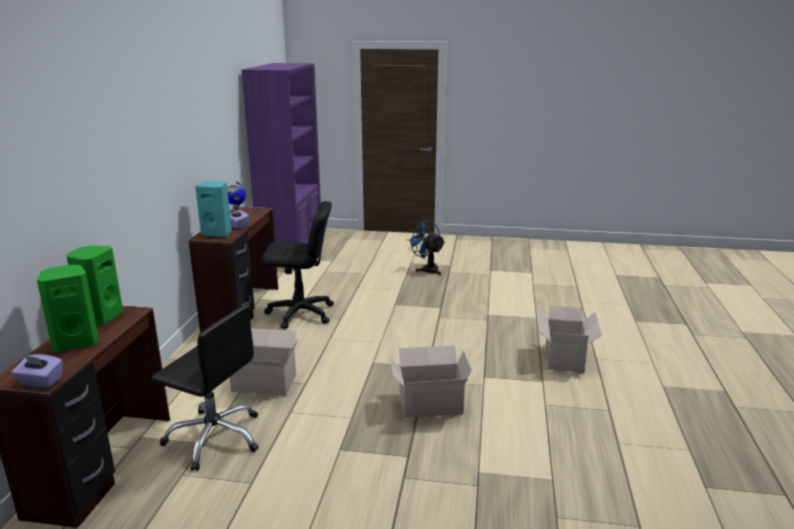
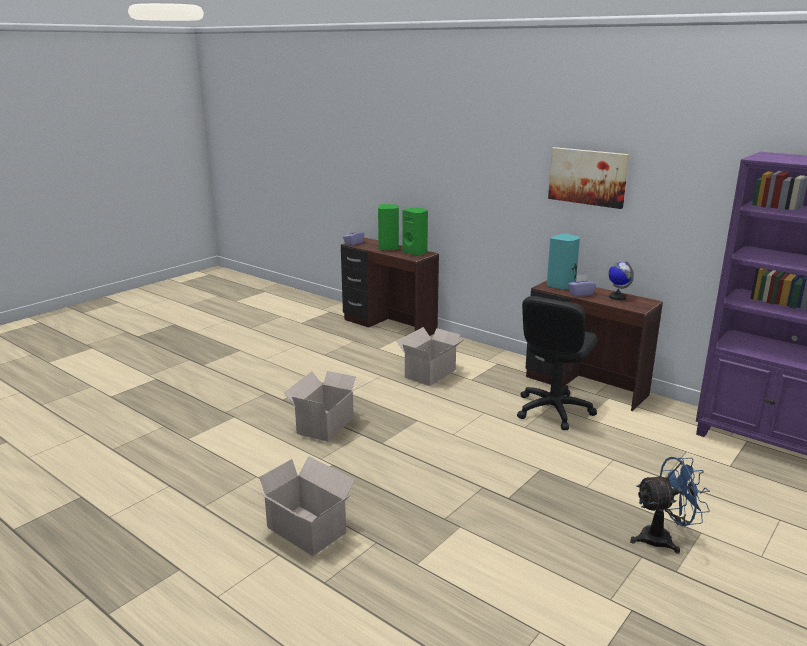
camera: 120 degrees right, 0 degrees up
(181, 124) = (587, 177): none -> picture
(215, 437) = (380, 351): black office chair -> none

